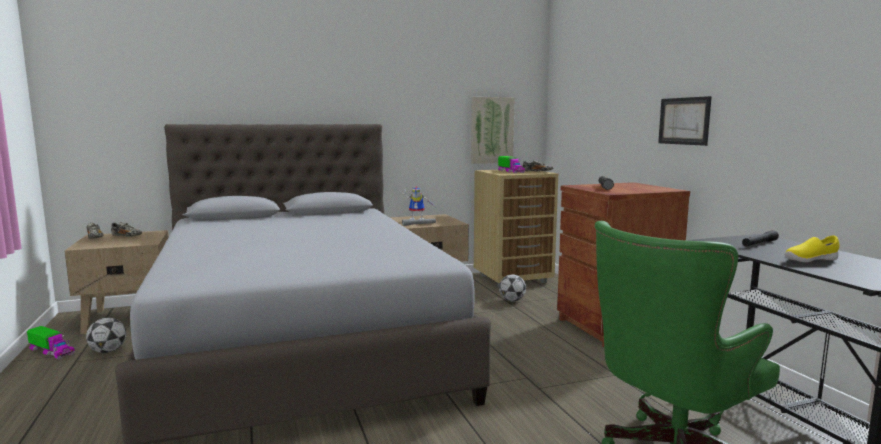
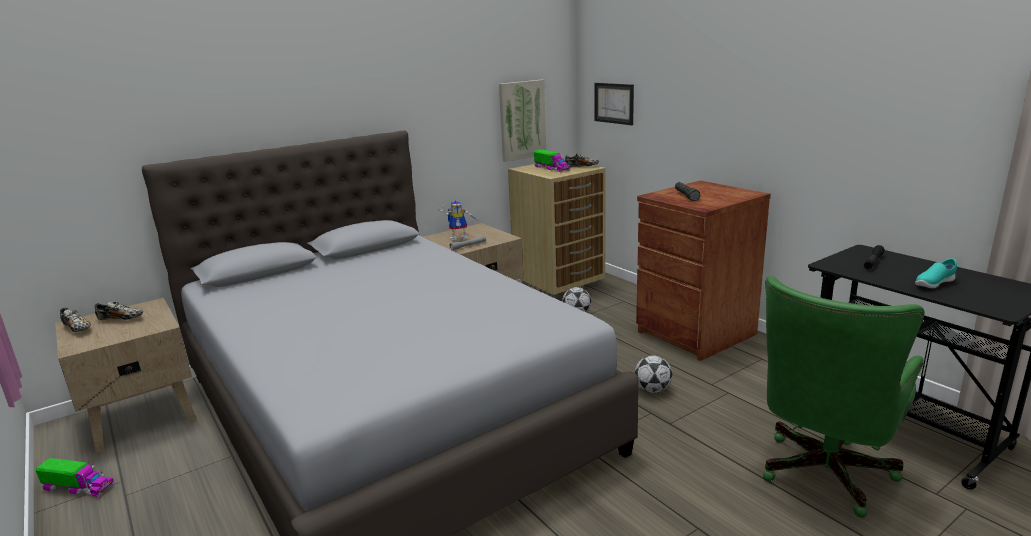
camera: 15 degrees left, 10 degrees up
(108, 351) = (156, 471): football -> football (652, 390)
(684, 121) = (760, 119): picture -> picture (614, 103)
(810, 261) = (933, 284): yellow shoe -> turquoise shoe

